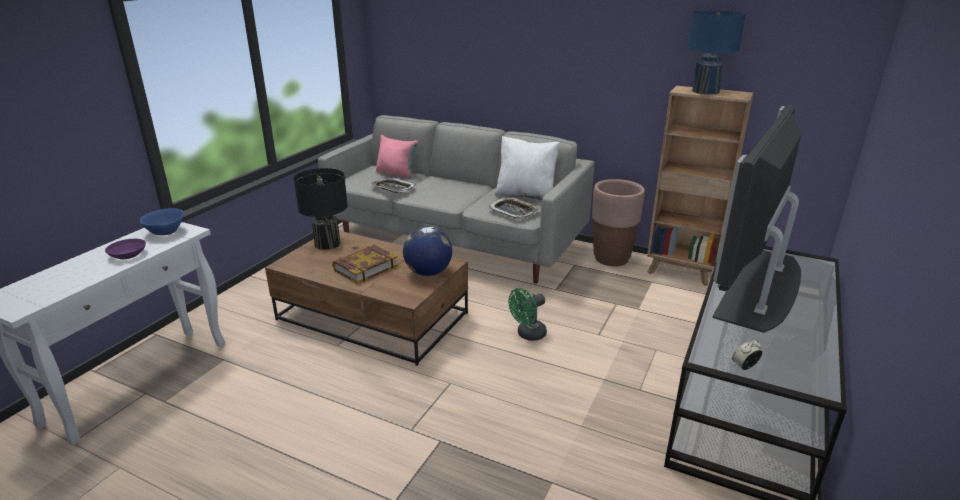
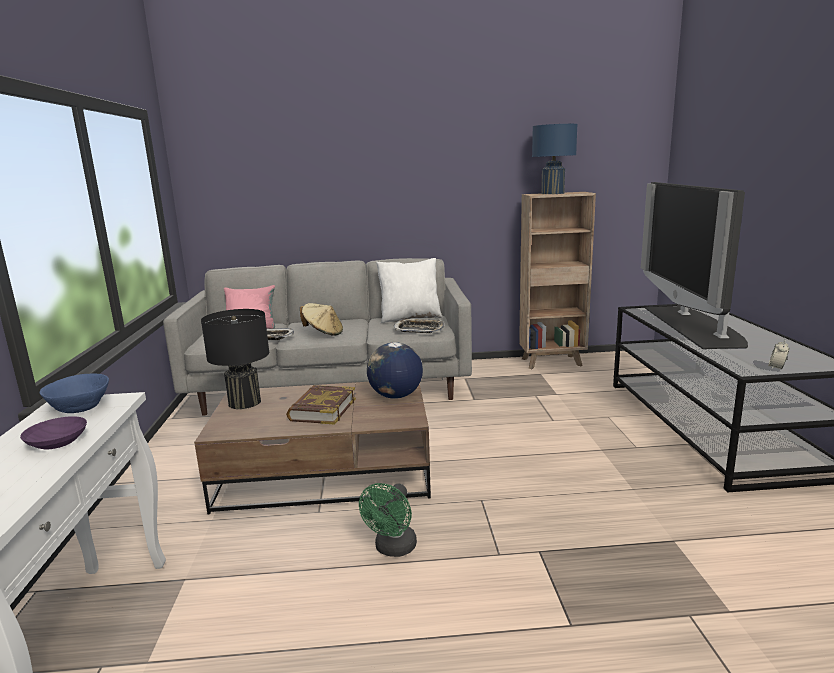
camera: 30 degrees left, 10 degrees down
(437, 194) = (323, 333): none -> beige hat
(528, 335) = (498, 439): green fan -> green fan (393, 549)
(611, 259) = (489, 367): brown planter -> none

